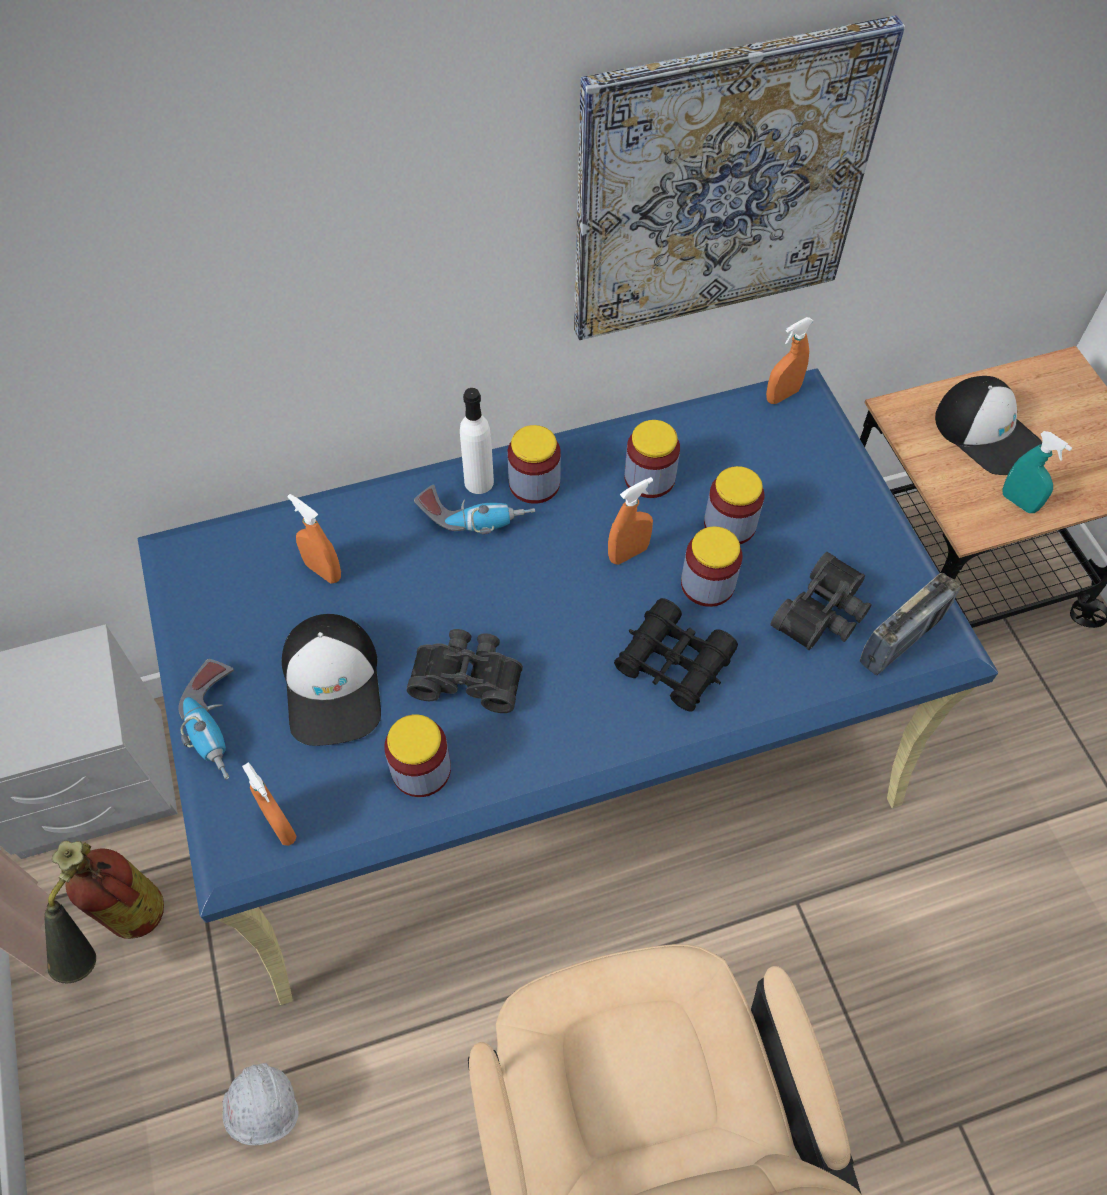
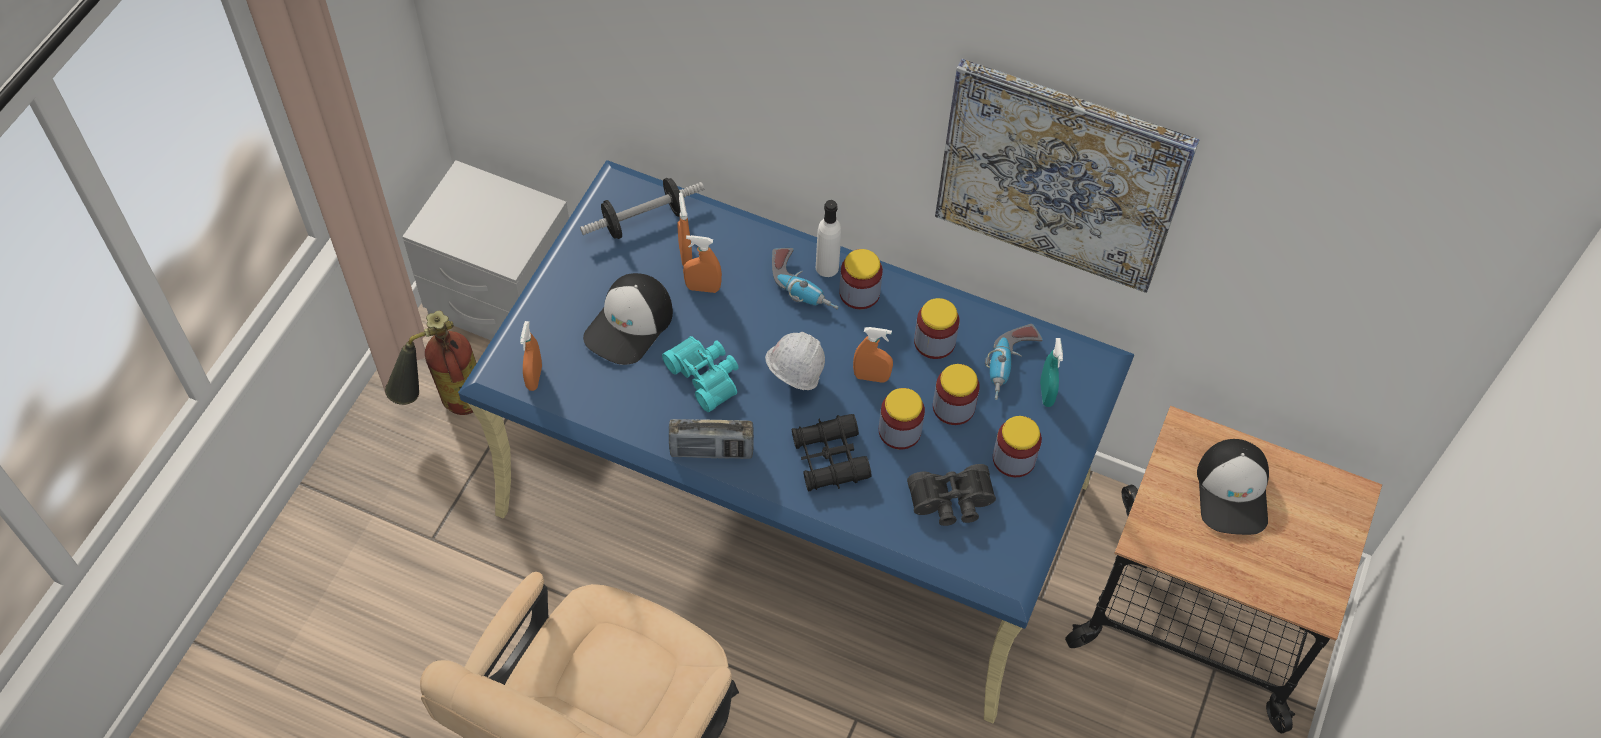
camera: 40 degrees right, 0 degrees up
(219, 725) = (552, 300): power drill -> power drill (1011, 367)
(242, 568) = (643, 220): none -> dumbbell
(265, 1112) = (437, 565): white hard hat -> white hard hat (792, 380)
(421, 769) = (632, 405): jar -> jar (1014, 458)
(468, 676) = (706, 375): black binoculars -> turquoise binoculars
(782, 395) = (1082, 353): orange spray bottle -> orange spray bottle (703, 288)
(901, 640) = (982, 554): radio -> radio (711, 451)
(1018, 502) = (1198, 551): turquoise spray bottle -> turquoise spray bottle (1046, 393)

